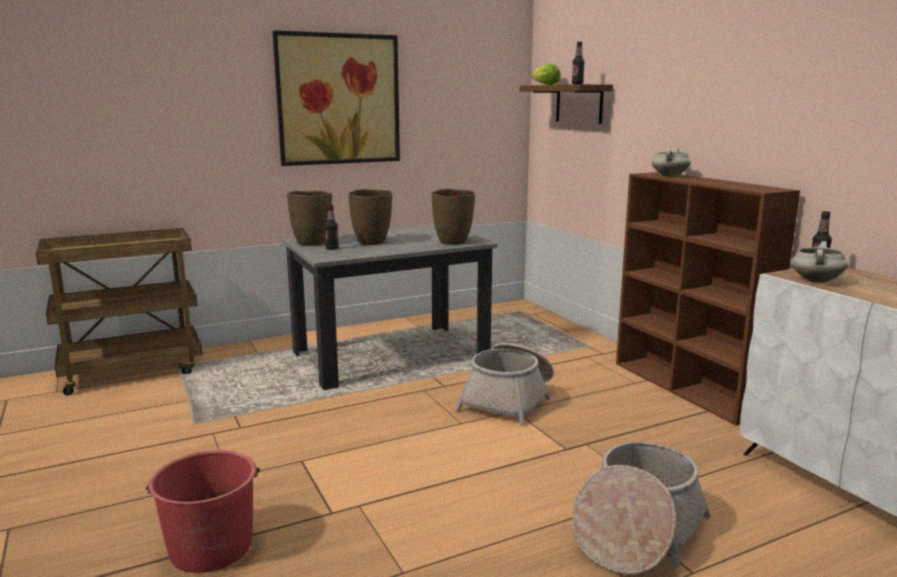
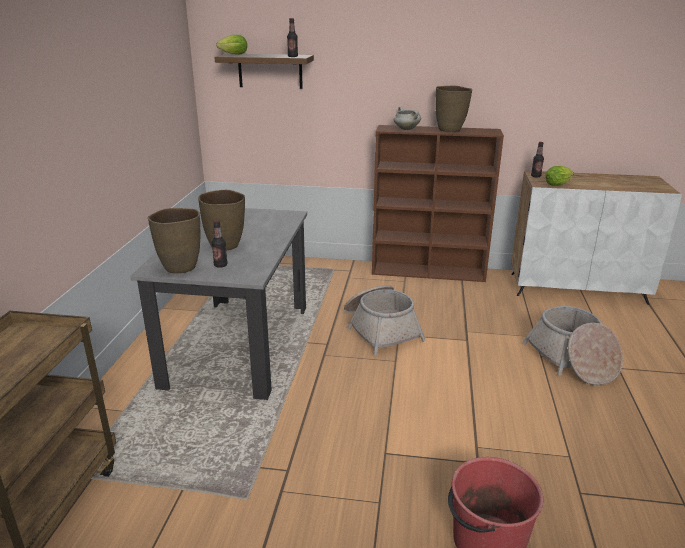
camera: 55 degrees left, 10 degrees up
(338, 99) = (91, 95): picture -> none
(453, 242) = (279, 221): brown vase -> brown vase (450, 130)
(815, 281) = (558, 184): white cooking pot -> lettuce

